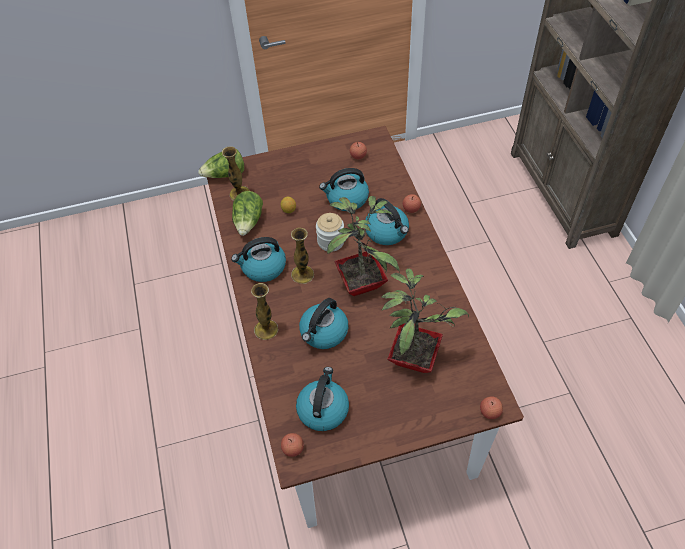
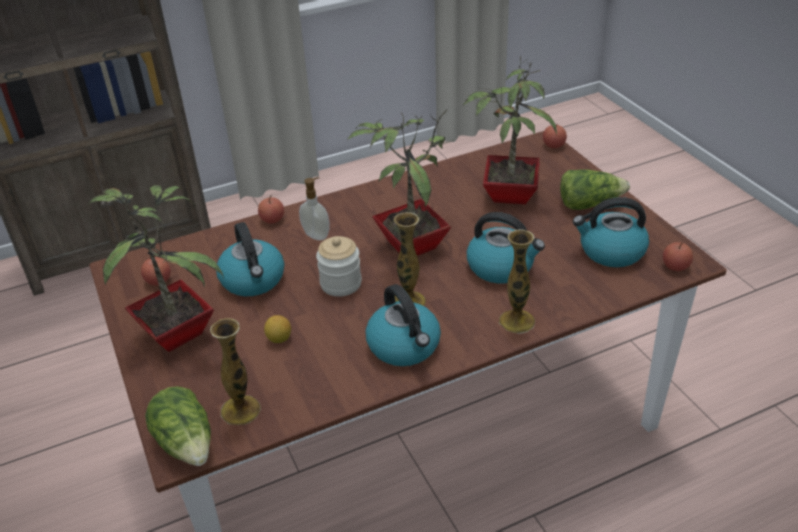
camera: 100 degrees left, 15 degrees down
(249, 221) = (308, 383): lettuce -> lettuce (589, 204)
(308, 167) = (179, 332): none -> potted plant
(387, 232) = (317, 235): kettle -> soap dispenser

